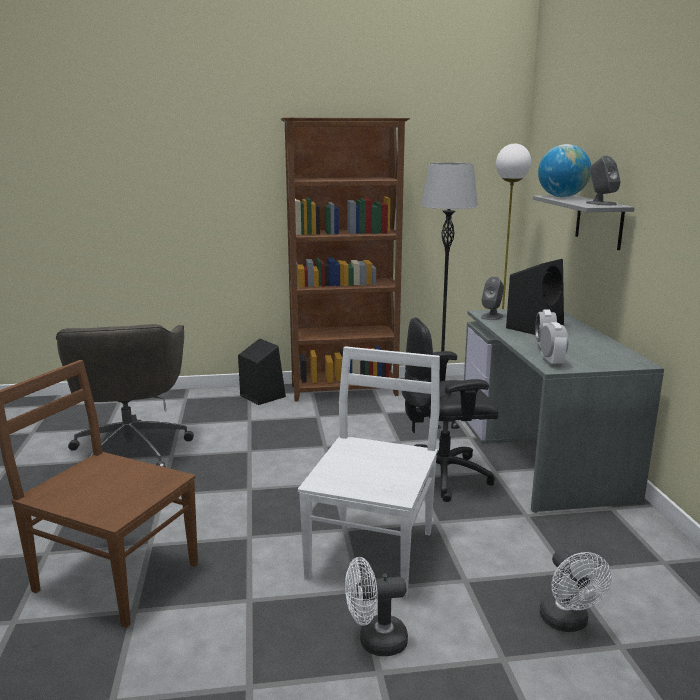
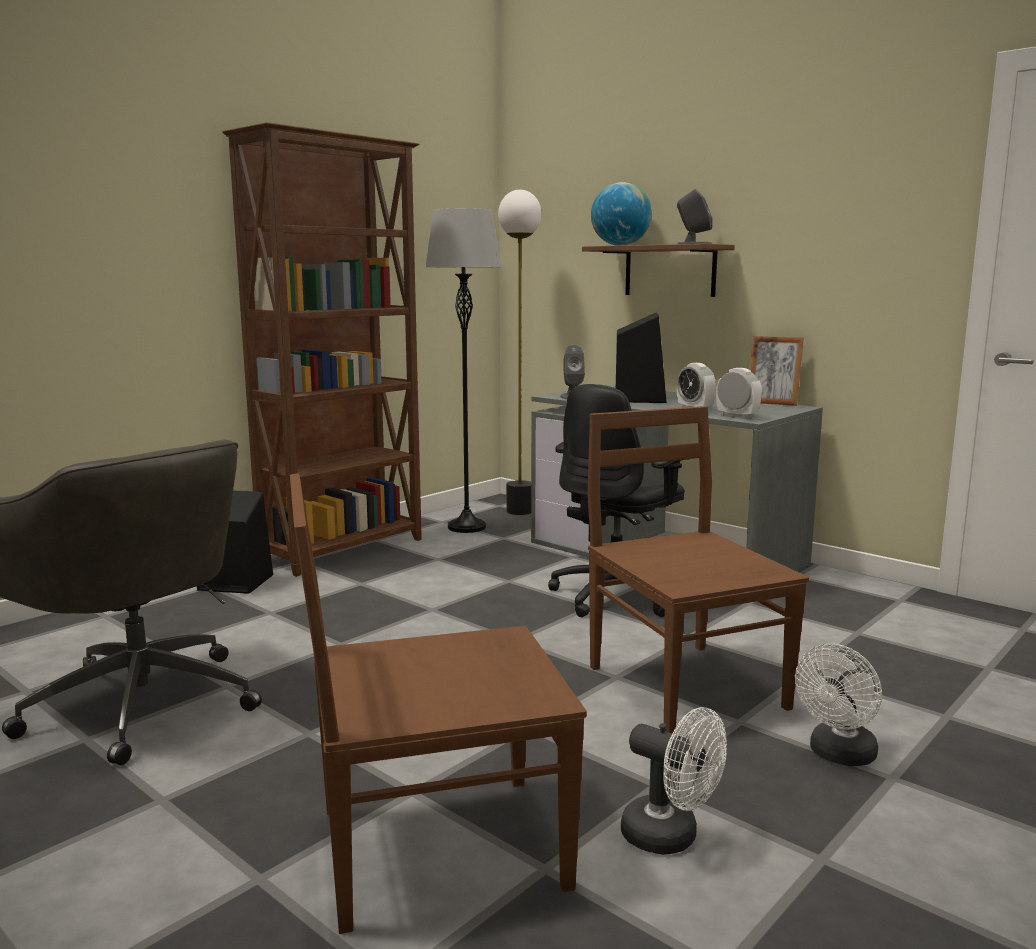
camera: 40 degrees left, 5 degrees down
(372, 552) = (683, 684): white chair -> brown chair
(568, 623) = (931, 668): white fan -> white fan (671, 837)
(599, 221) = (670, 271): grey shelf -> brown shelf
(631, 354) = (772, 403): none -> picture frame

